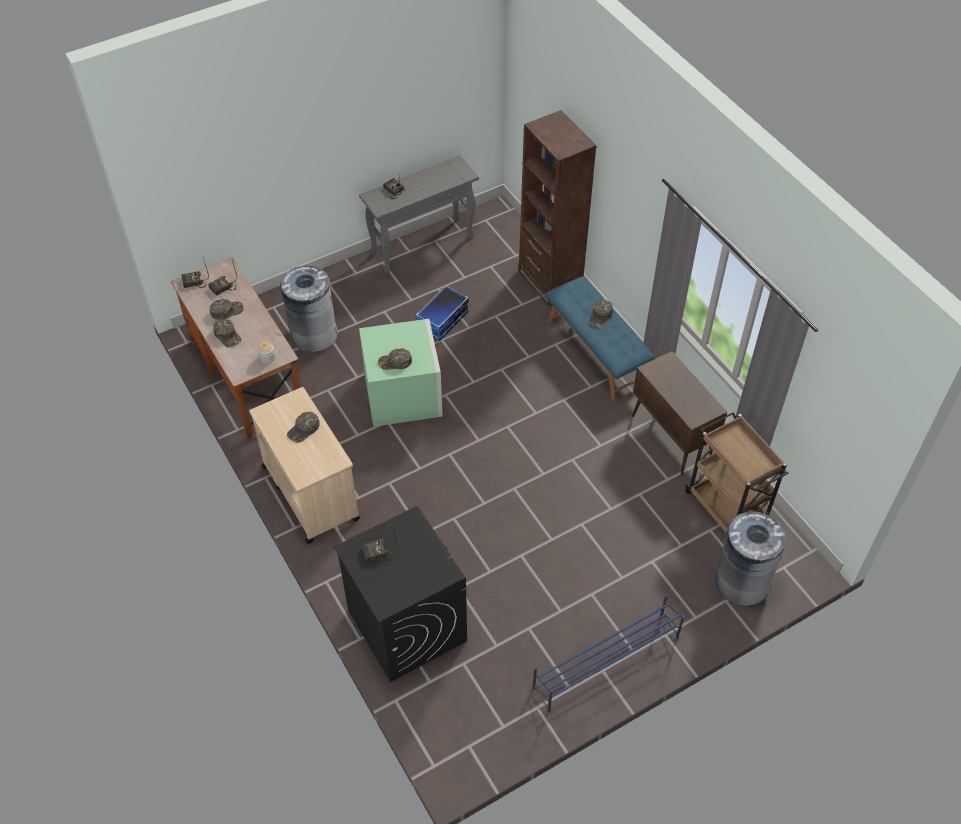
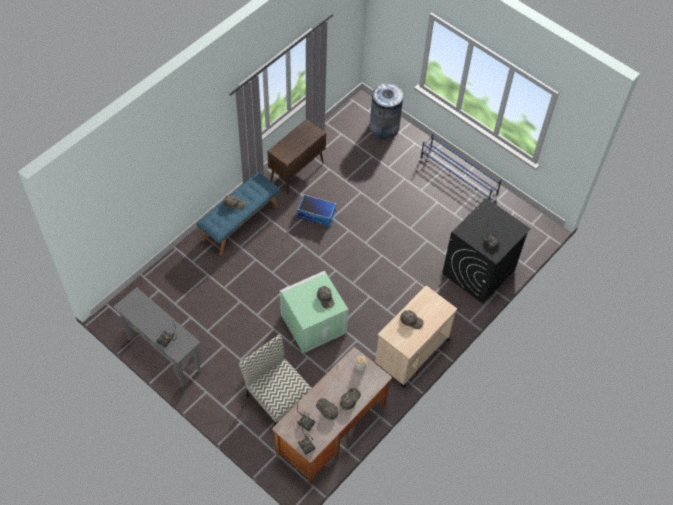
camera: 110 degrees left, 5 degrees up
(314, 334) = (277, 399): grey trash can -> chair
(443, 321) = (238, 318): storage box -> storage box (317, 214)
(549, 281) = (180, 263): brown bookcase -> none
(726, 509) = (339, 139): brown cart -> none

